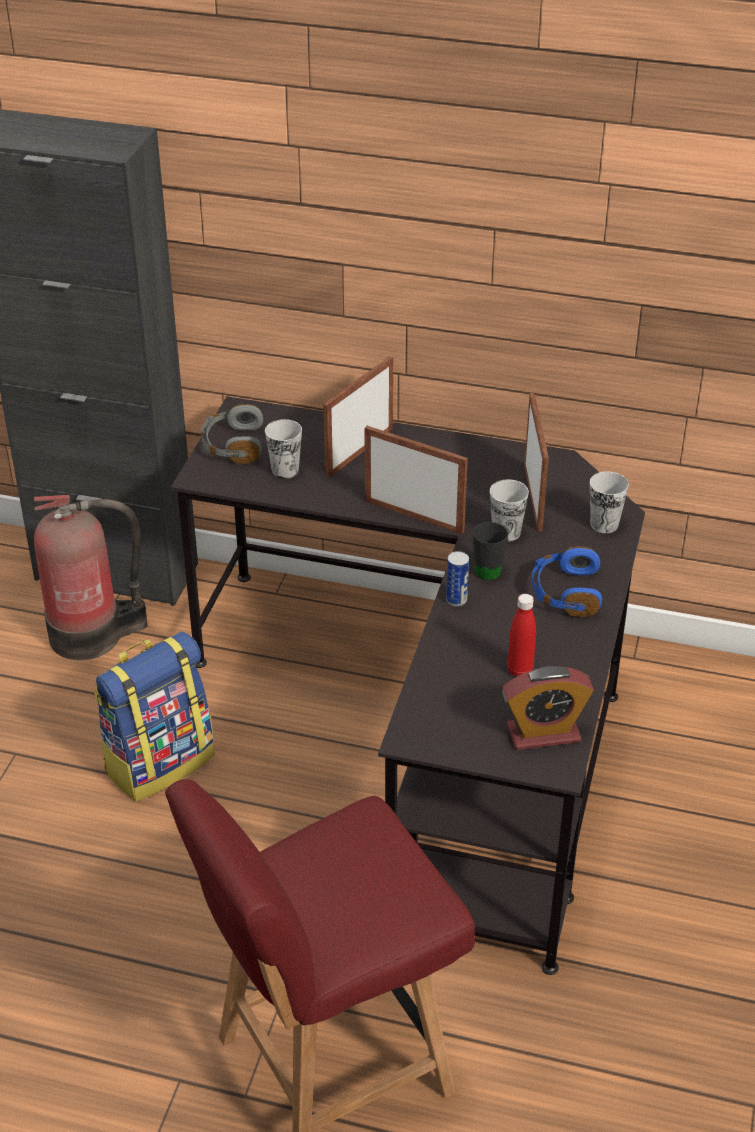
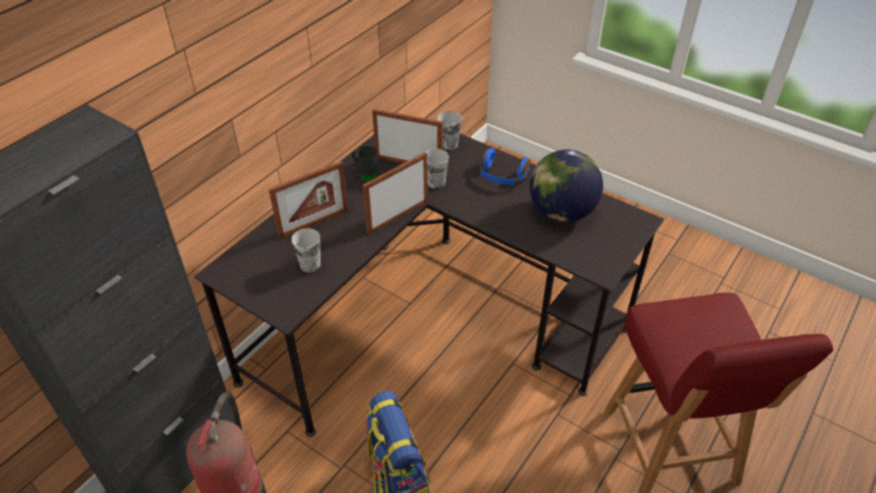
camera: 70 degrees left, 5 degrees up
(232, 445) = (260, 286): grey headphones -> none
(359, 452) = (314, 223): picture frame -> picture frame turned 90 degrees counterclockwise
(456, 600) = (488, 220): can -> none
(490, 567) = (465, 198): black mug -> black mug (365, 175)
(520, 670) = (561, 212): red bottle -> globe
(543, 733) = (615, 218): alarm clock -> none

